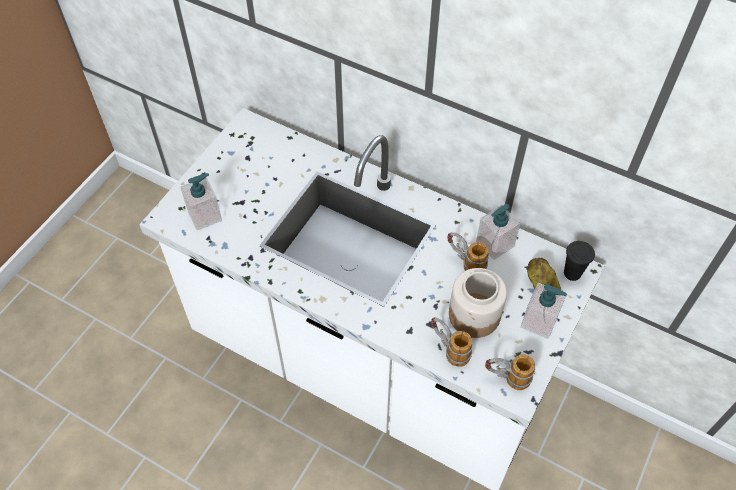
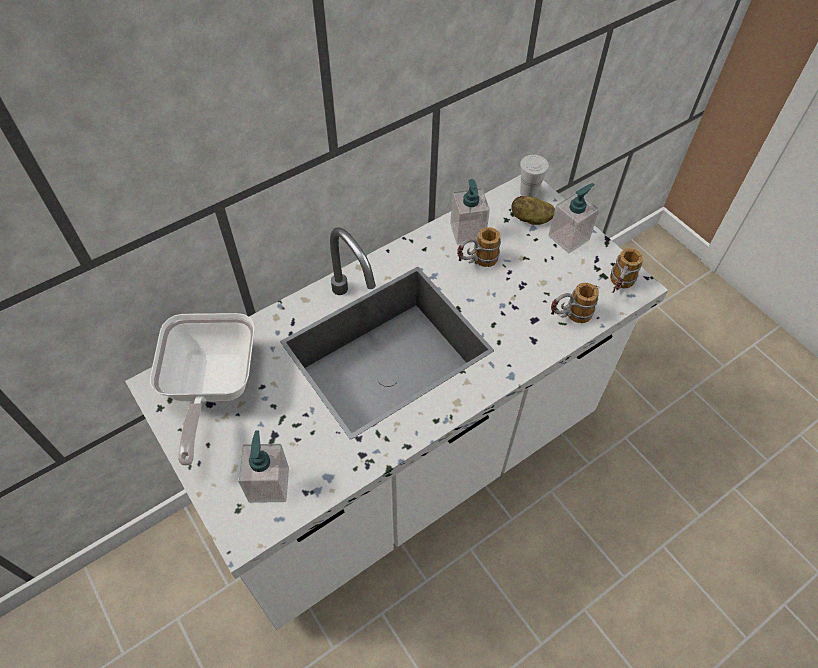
camera: 65 degrees left, 0 degrees up
(259, 152) = (211, 388): none -> frying pan
(475, 315) = (539, 281): jar -> none
(572, 273) = (528, 193): black cup -> white cup

